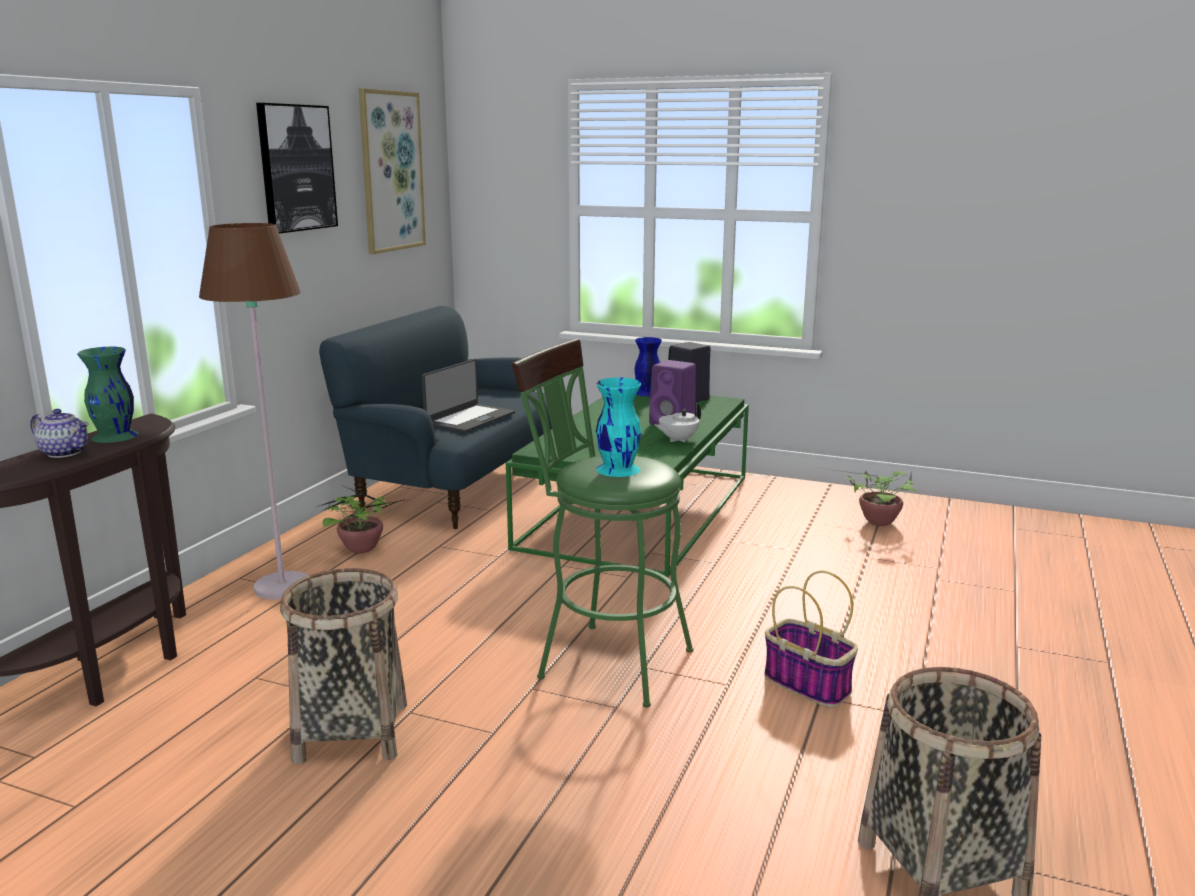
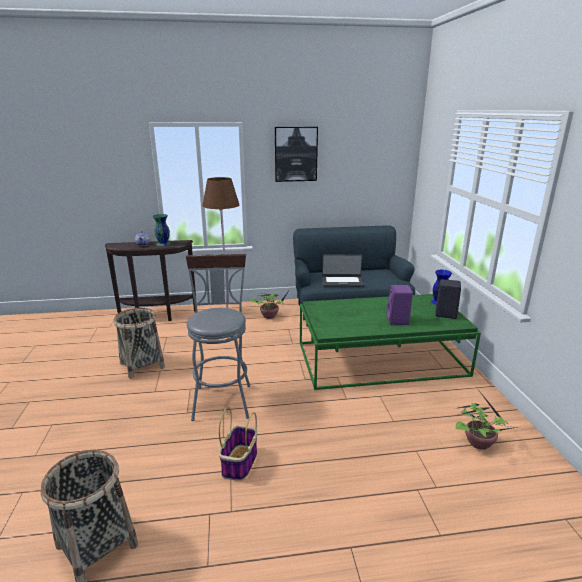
camera: 60 degrees right, 5 degrees up
(391, 171) = (365, 156): picture -> none
(604, 660) = (222, 398): green stool -> grey stool
(618, 469) = (212, 316): turquoise vase -> none
(677, 440) = (372, 328): white teapot -> none

